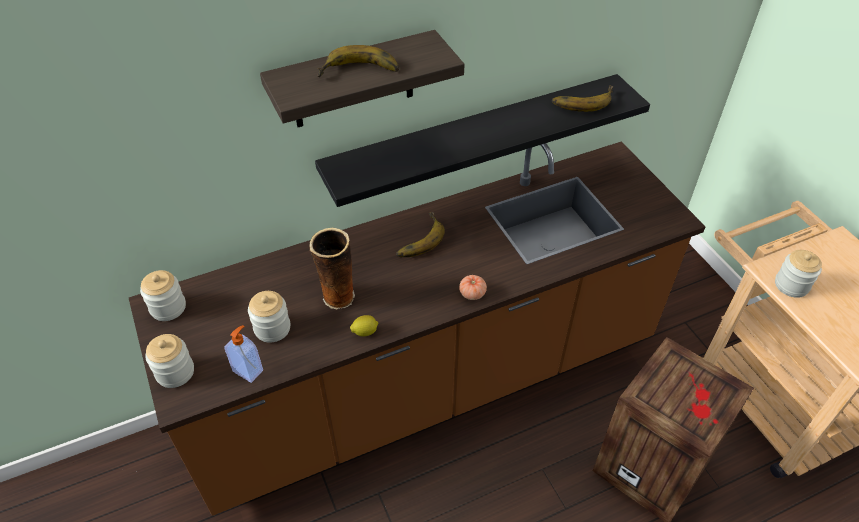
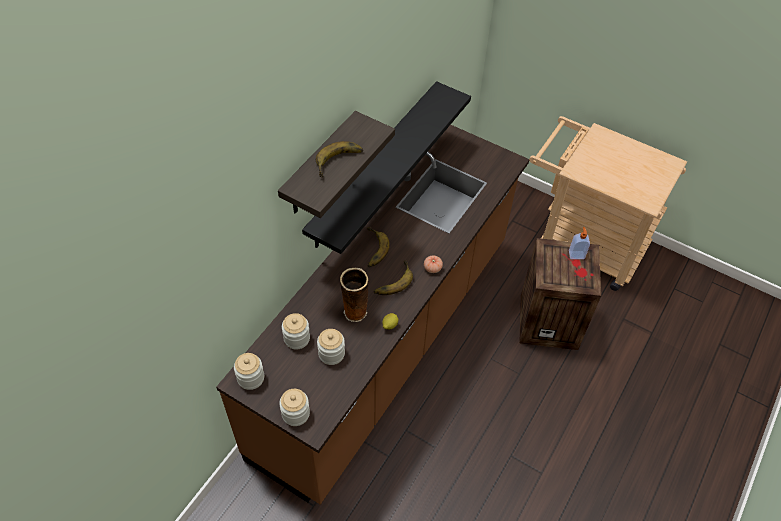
camera: 35 degrees left, 5 degrees up
(248, 370) = (340, 386): soap dispenser -> soap dispenser (576, 254)
(581, 100) = (430, 110): banana -> banana (391, 280)
(791, 285) = (591, 174): jar -> jar (297, 338)

